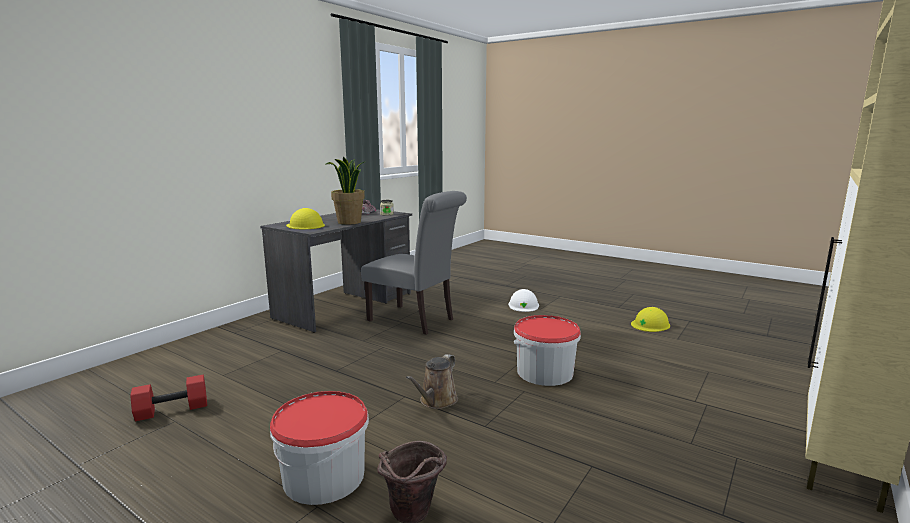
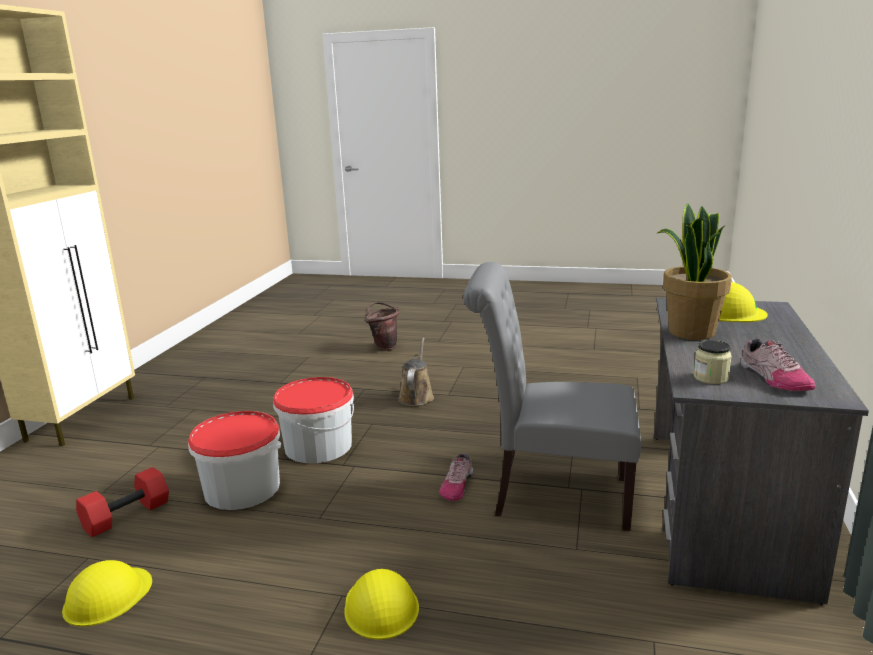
camera: 160 degrees right, 5 degrees up
(171, 410) = (612, 352): red dumbbell -> red dumbbell (127, 515)
(324, 476) = (450, 349): bucket -> bucket (242, 488)
(461, 333) = (457, 485): none -> shoe
(523, 305) = (381, 606): white hard hat -> yellow hard hat

